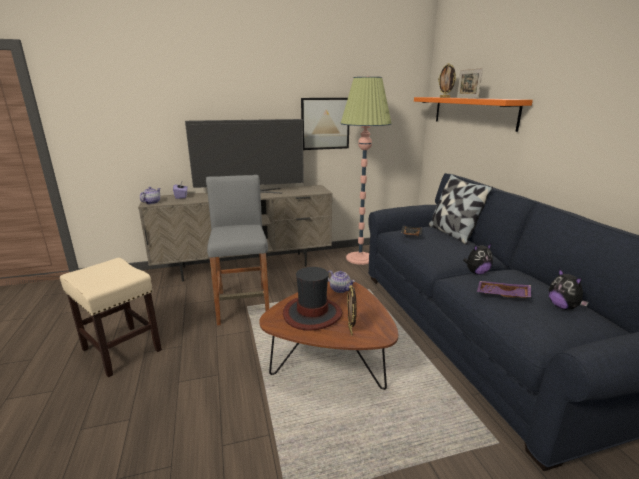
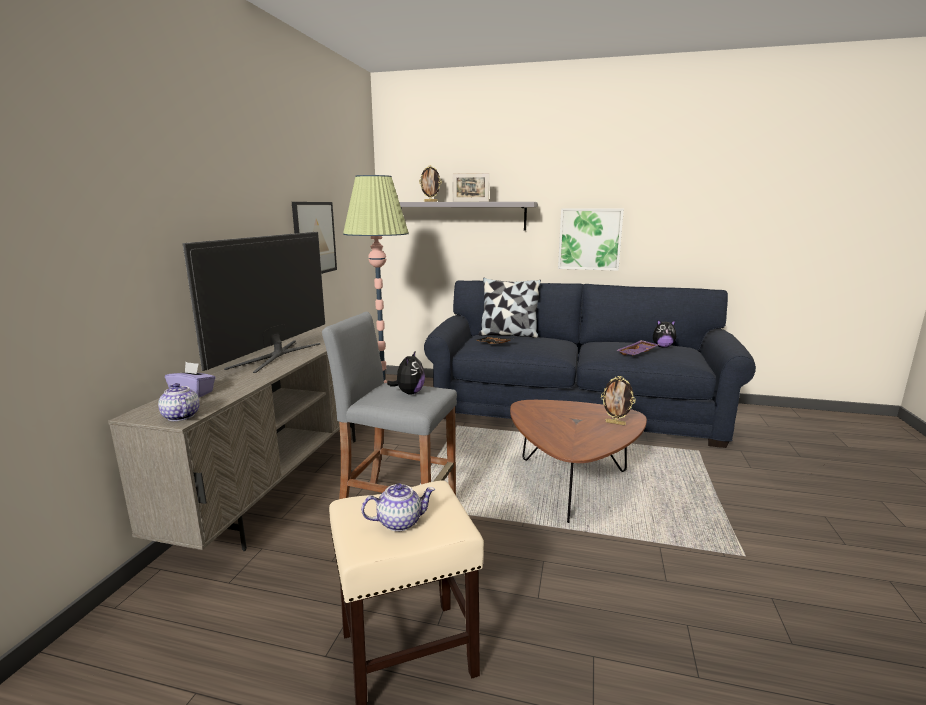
camera: 60 degrees left, 5 degrees down
(312, 314) = (574, 431): hat -> none
(340, 289) = (534, 409): teapot -> teapot (400, 522)
(473, 112) = (461, 215): orange shelf -> grey shelf
(476, 272) = (589, 350): plush toy -> plush toy (409, 393)
(576, 150) = (589, 239): none -> picture

